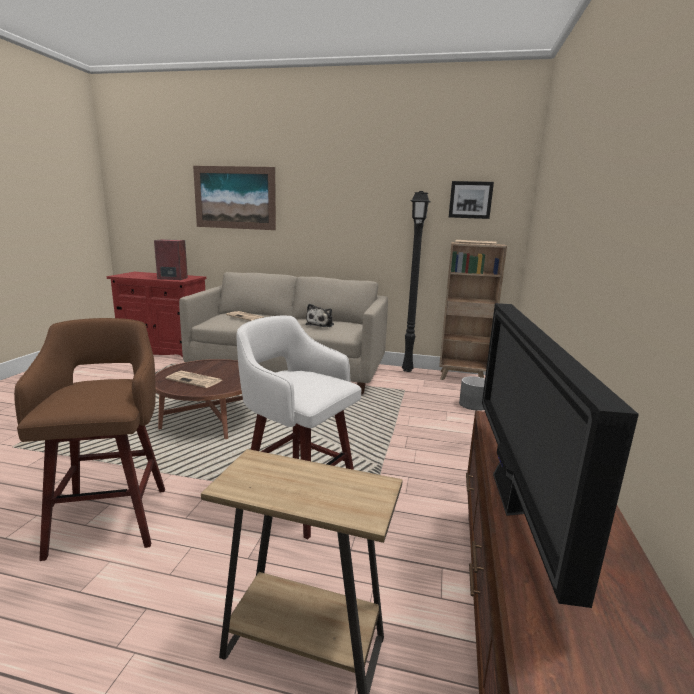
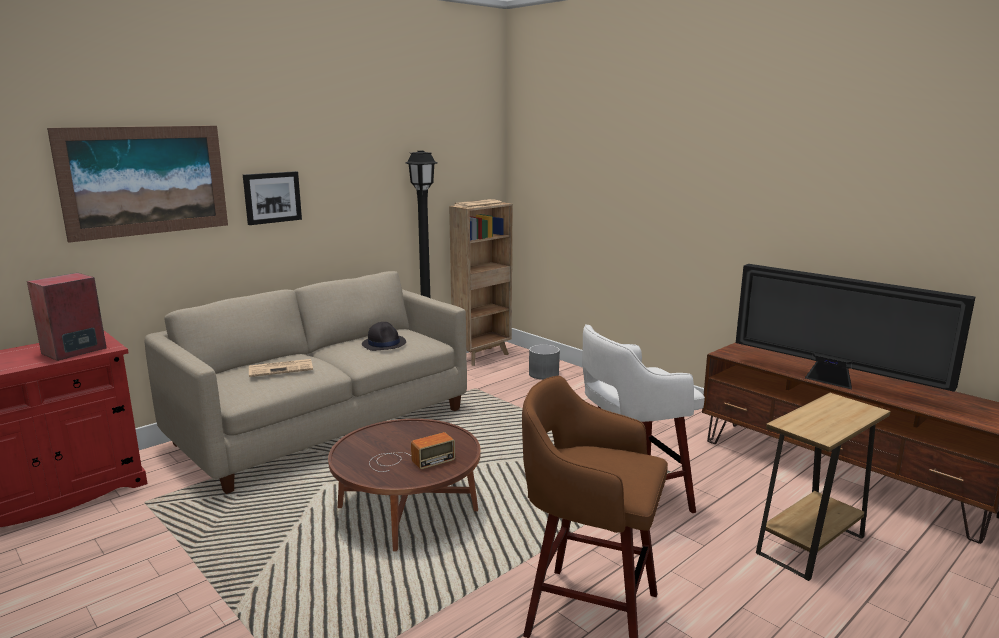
camera: 55 degrees left, 0 degrees up
(195, 380) = (408, 461): newspaper -> radio
(321, 324) = (384, 343): plush toy -> black hat
(470, 200) = (458, 156): picture -> picture (272, 197)

